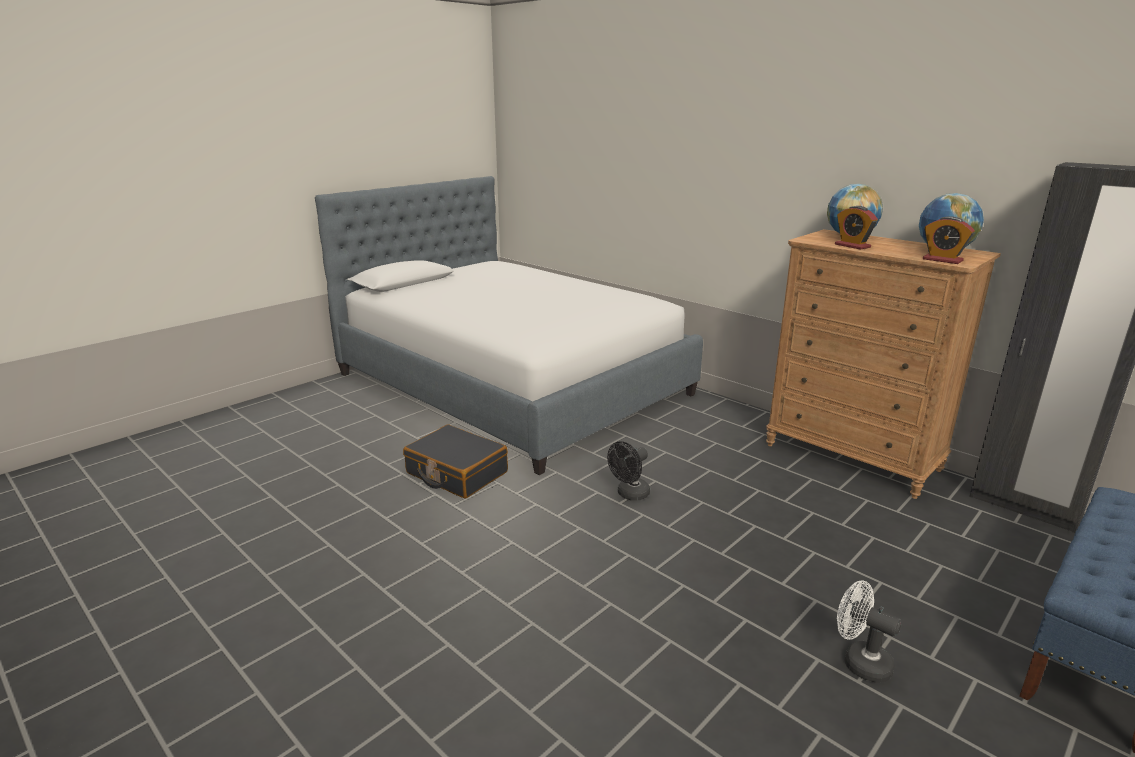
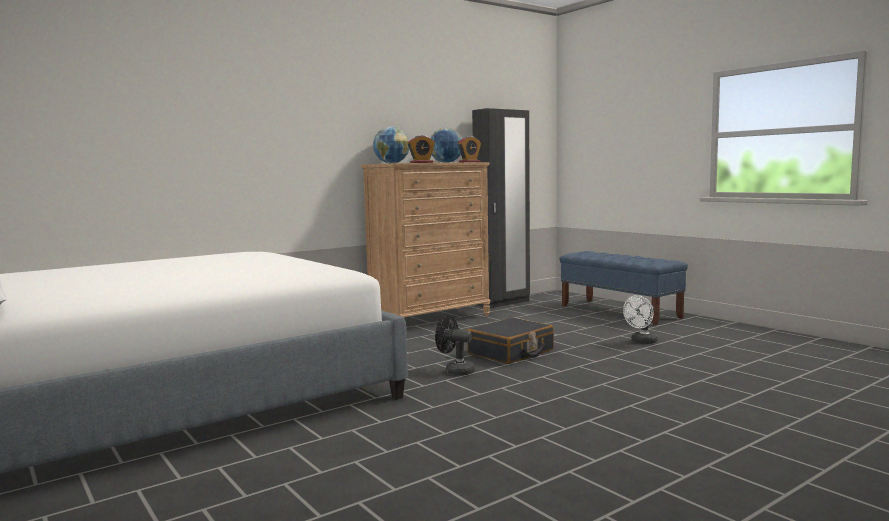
camera: 80 degrees left, 15 degrees down
(456, 473) = (374, 432): black suitcase -> black suitcase (511, 352)
(629, 495) = (455, 371): black fan -> black fan turned 150 degrees clockwise

